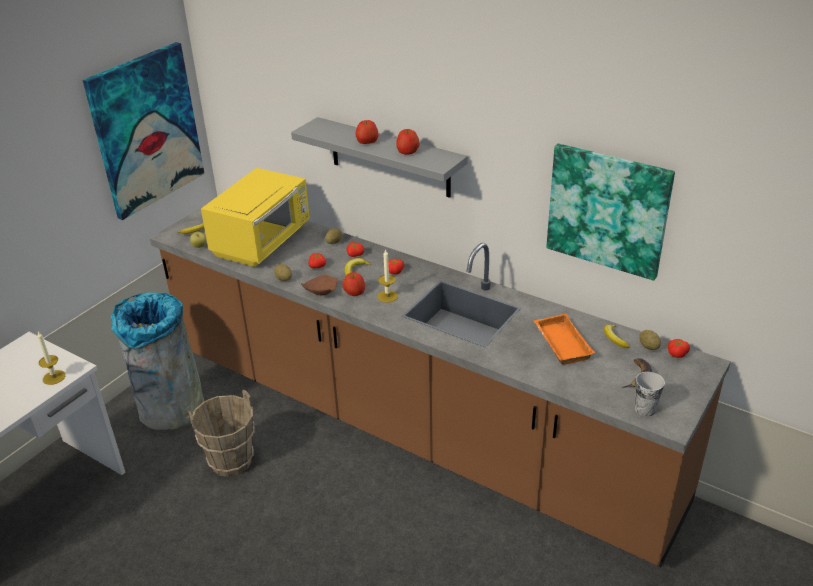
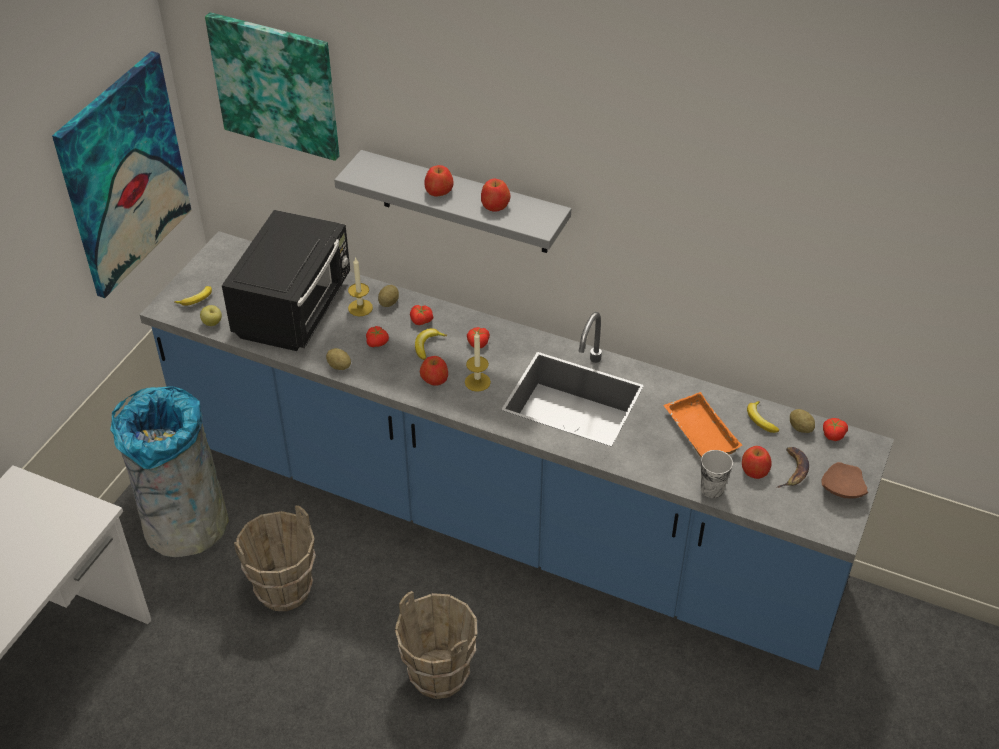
camera: 10 degrees left, 10 degrees up
(54, 377) = (73, 530): candle -> candle (360, 308)
(263, 241) = (295, 309): yellow microwave -> black microwave
(320, 291) = (391, 381): brown plate -> brown plate (841, 489)
(336, 537) = (439, 674): none -> brown bucket
(410, 426) = (499, 518): brown counter -> blue counter
(604, 374) = (754, 470): none -> apple
(608, 210) = (751, 276): picture -> picture (276, 85)
(645, 409) = (806, 513): cup -> cup (712, 489)

